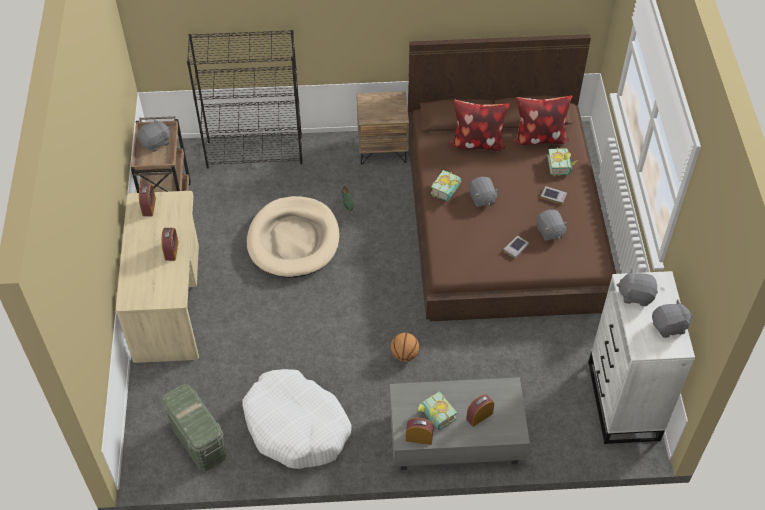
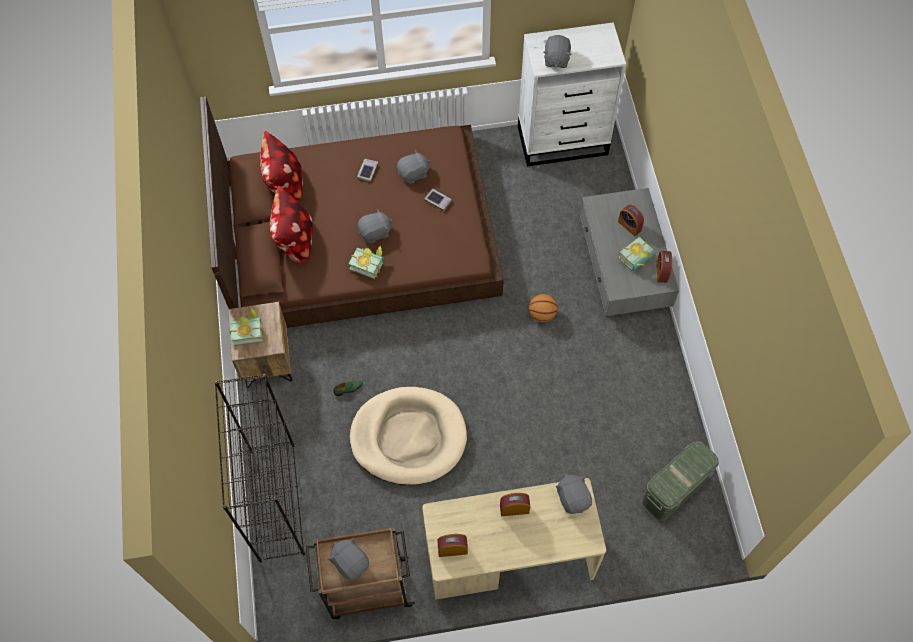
camera: 95 degrees left, 10 degrees up
(297, 426) = (639, 401): white dog bed -> none
(561, 166) = (325, 165): book -> book (248, 331)
(669, 326) = (586, 37): grey plush toy -> grey plush toy (573, 498)

